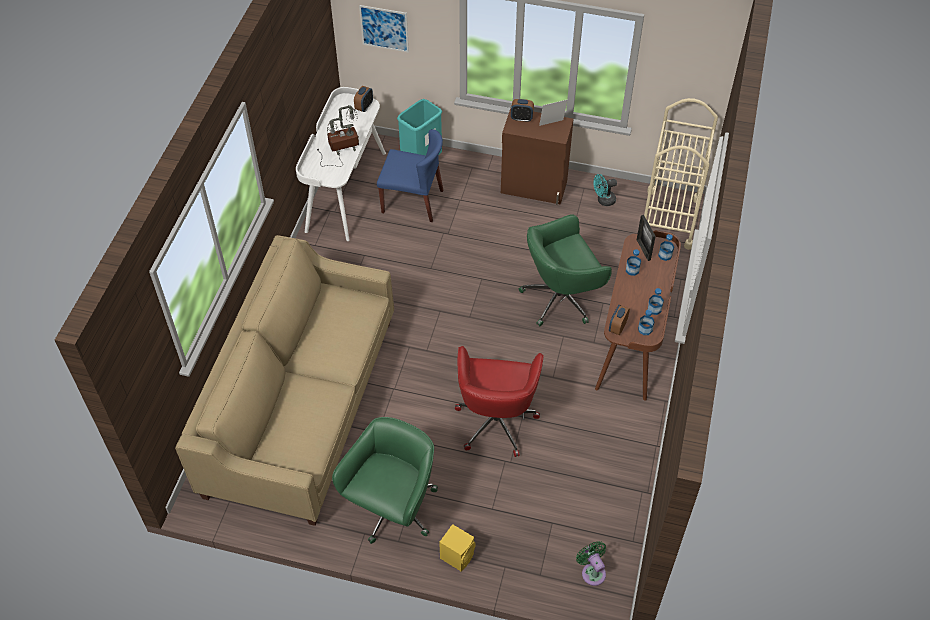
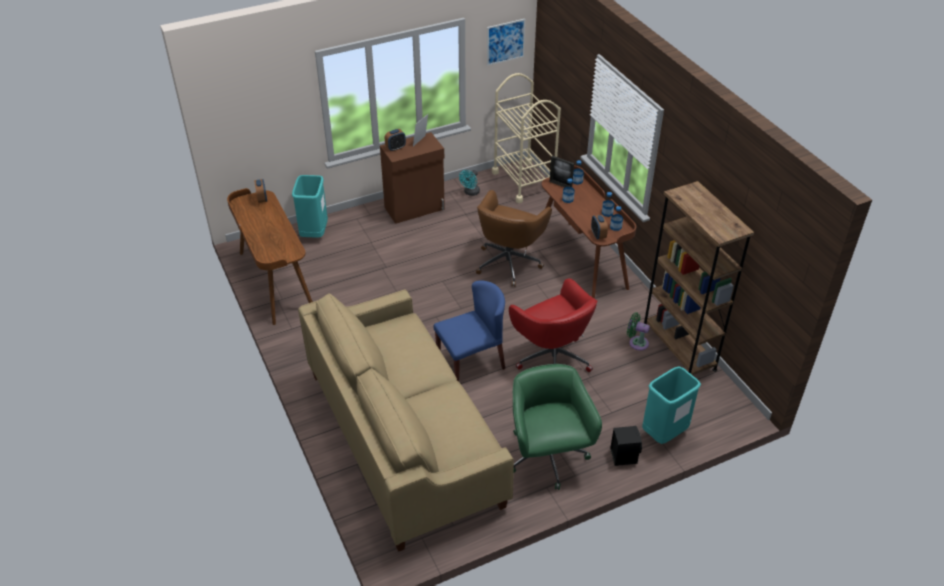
camera: 40 degrees left, 10 degrees down
(340, 149) = (275, 233): table lamp -> none
(345, 191) = (275, 281): white desk -> brown desk
(384, 28) = (253, 122): picture -> picture (505, 42)
(413, 201) = (337, 261): blue chair -> blue chair (471, 362)
(458, 555) = (623, 455): yellow speaker -> black speaker
(516, 563) = (664, 433): none -> turquoise trash can
(561, 298) = (509, 262): green office chair -> brown office chair
(592, 571) = (713, 405): green fan -> green fan (636, 342)
(623, 493) = (678, 349): none -> brown bookcase

